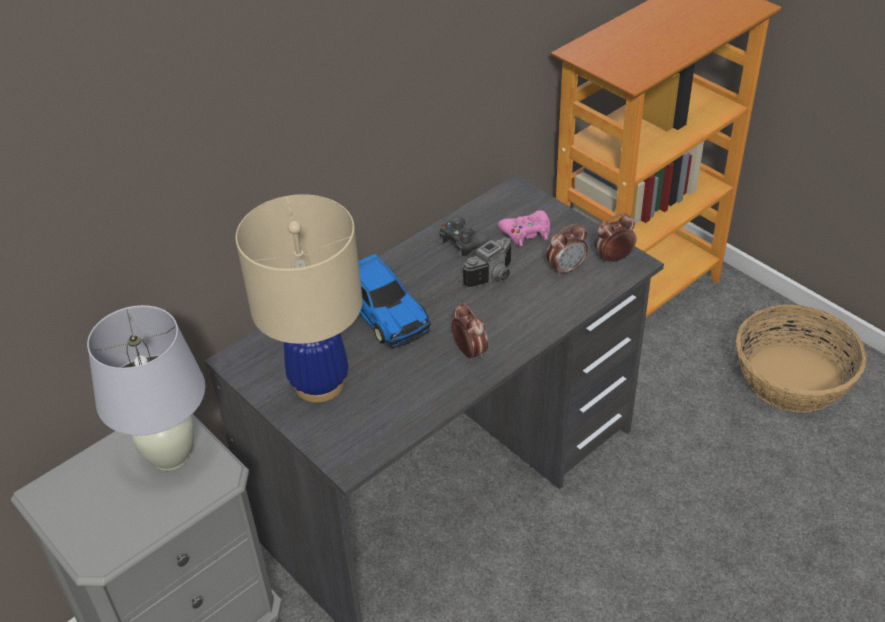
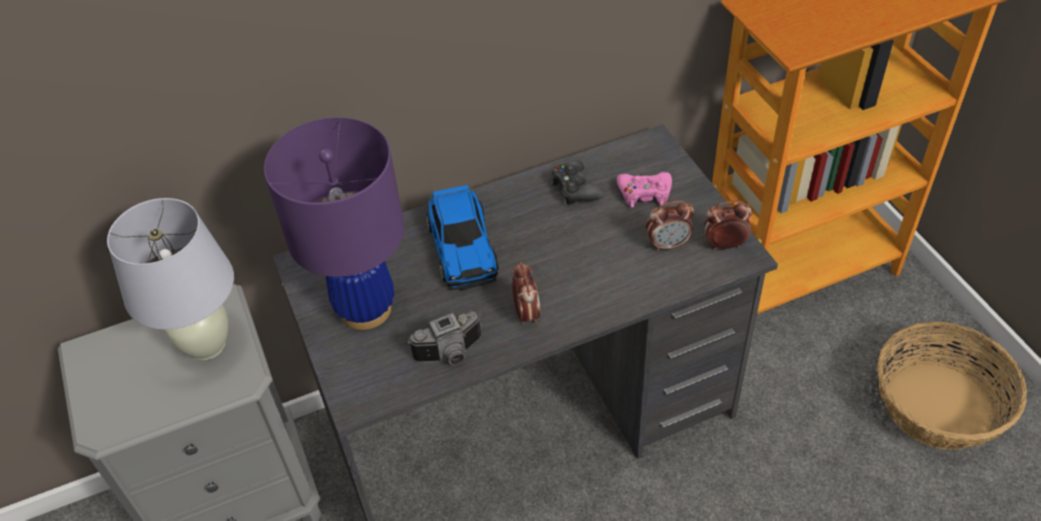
camera: 20 degrees right, 5 degrees up
(319, 383) = (366, 309): beige table lamp -> purple table lamp
(494, 277) = (588, 236): camera -> camera (451, 354)

